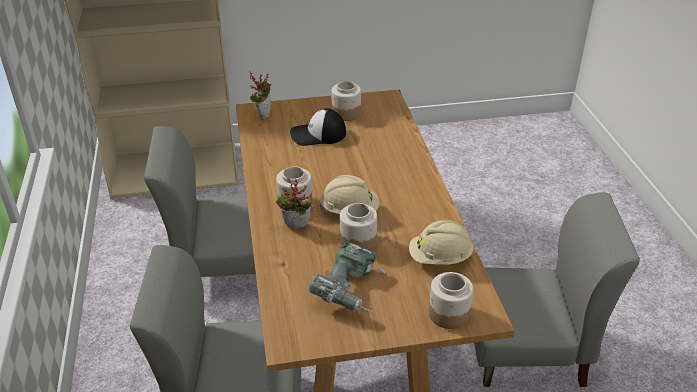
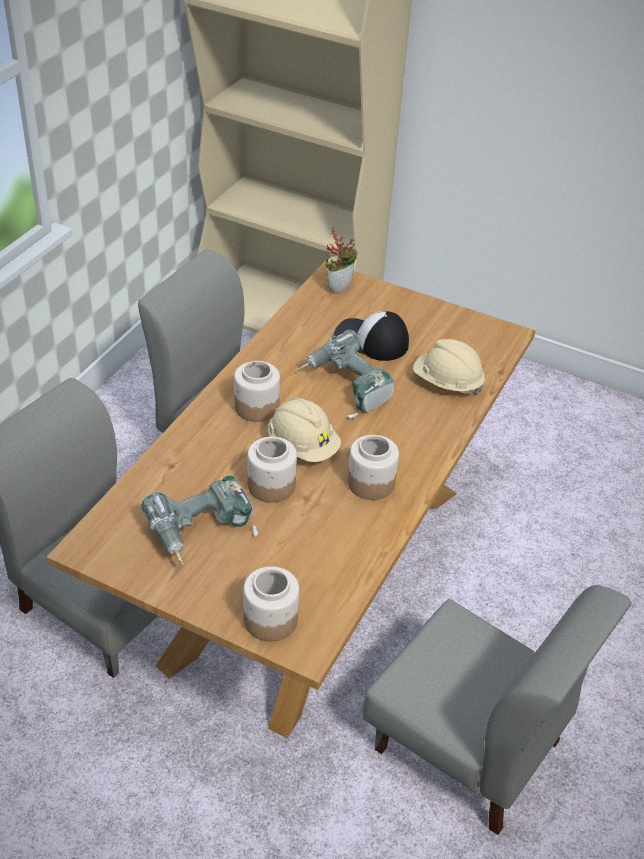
camera: 35 degrees right, 5 degrees up
(295, 227) = (227, 434): potted plant -> none
(335, 166) = (346, 388): none -> power drill
(345, 113) = (432, 330): jar -> jar (370, 483)
(440, 258) = (335, 555): beige hard hat -> beige hard hat (447, 383)

